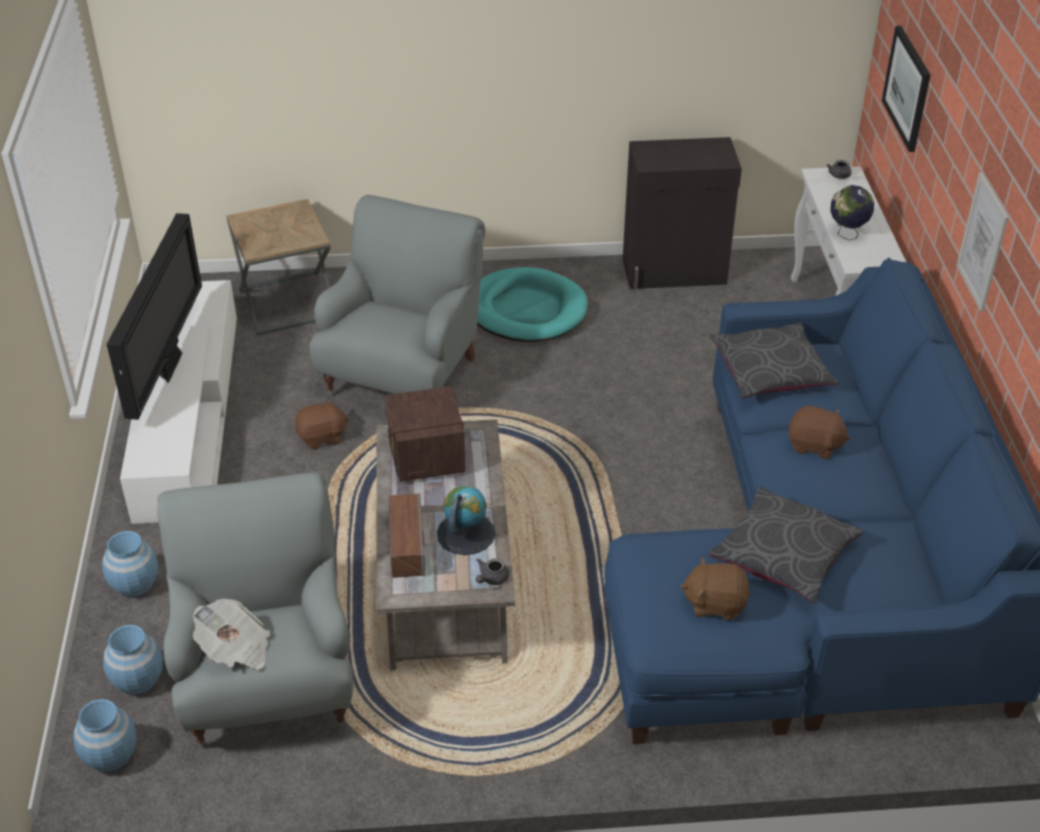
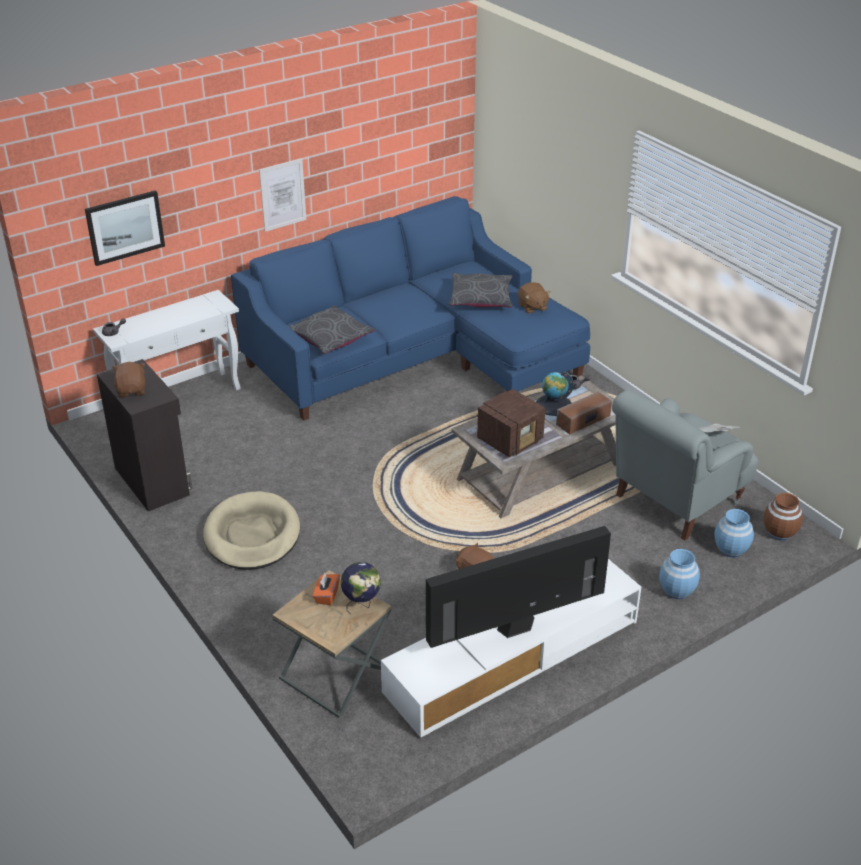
camera: 120 degrees left, 5 degrees down
(111, 756) = (779, 532): blue vase -> brown vase
(297, 230) = (326, 596): none -> orange tissue box
(404, 374) = (376, 564): grey armchair -> none
(526, 310) = (252, 535): turquoise dog bed -> beige dog bed
(814, 445) = (385, 311): brown plush toy -> brown plush toy (132, 390)
(847, 234) = (191, 316): globe -> globe (361, 604)

